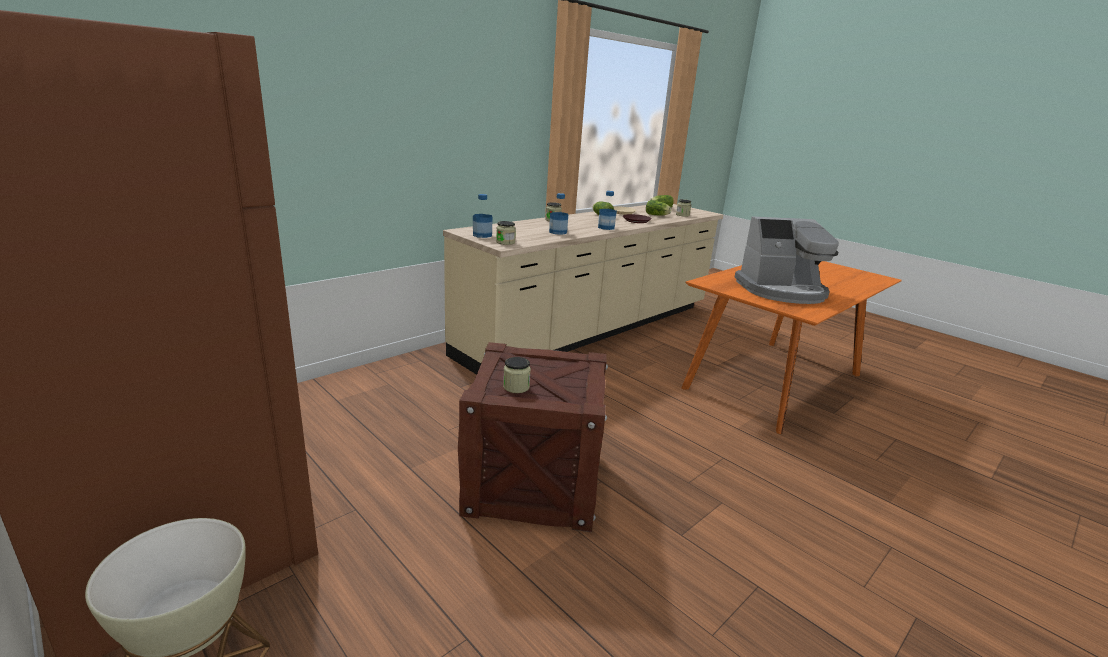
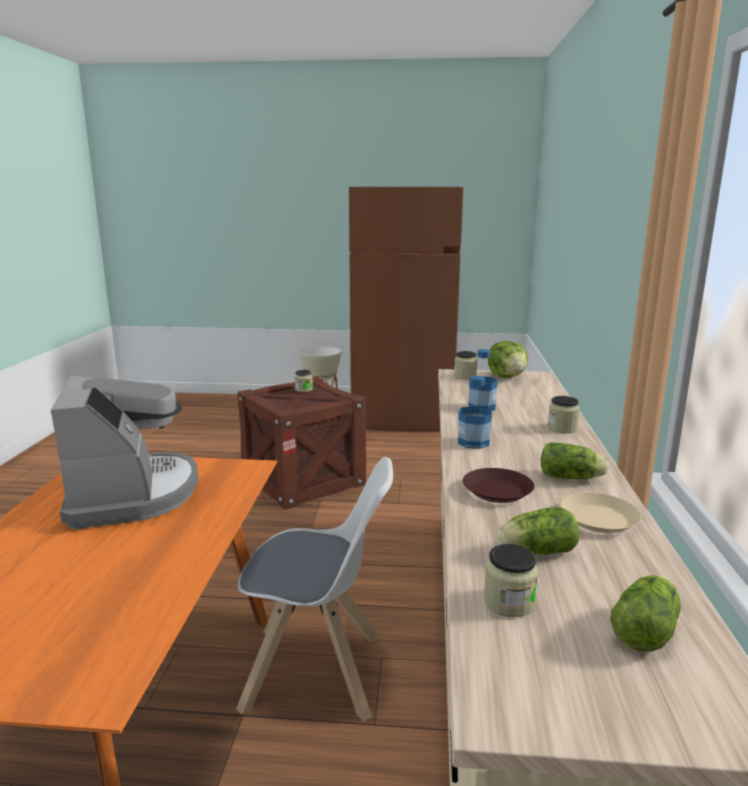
camera: 140 degrees right, 5 degrees down
(482, 235) = (507, 376): bottle -> lettuce
(672, 362) = (318, 672): none -> chair
(782, 291) = (132, 493): coffee machine -> coffee machine turned 120 degrees clockwise

